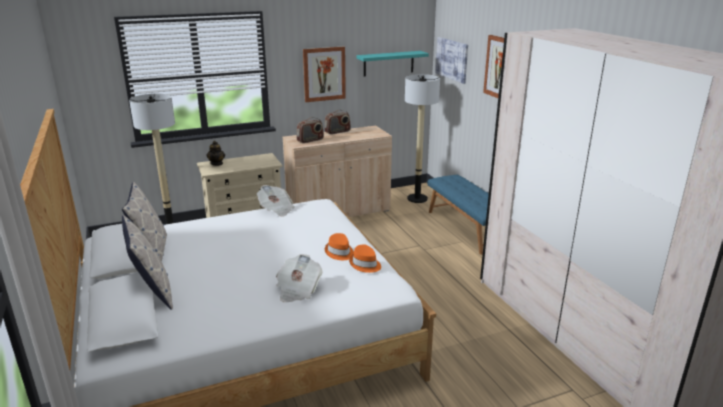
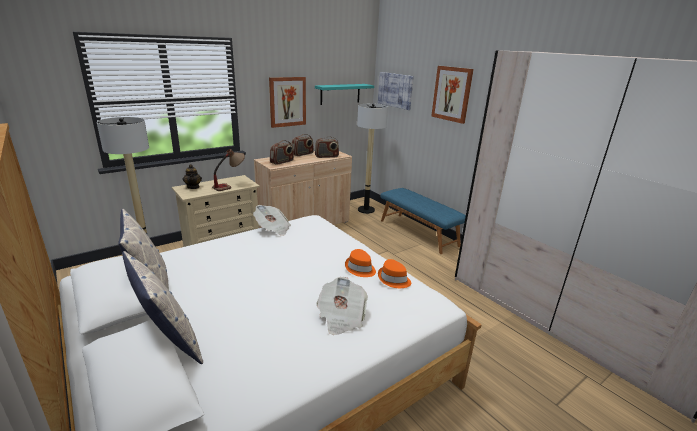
camera: 15 degrees left, 0 degrees up
(252, 164) = (230, 186): none -> table lamp
(362, 135) = (326, 156): none -> radio

